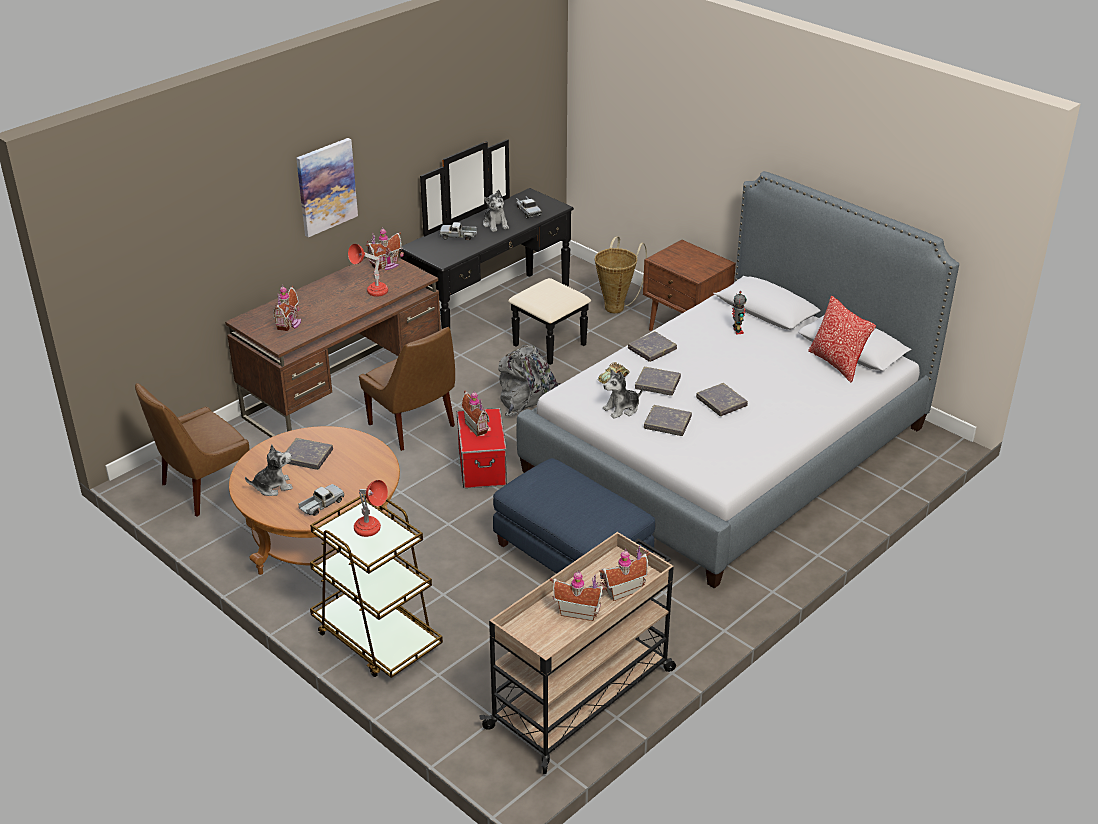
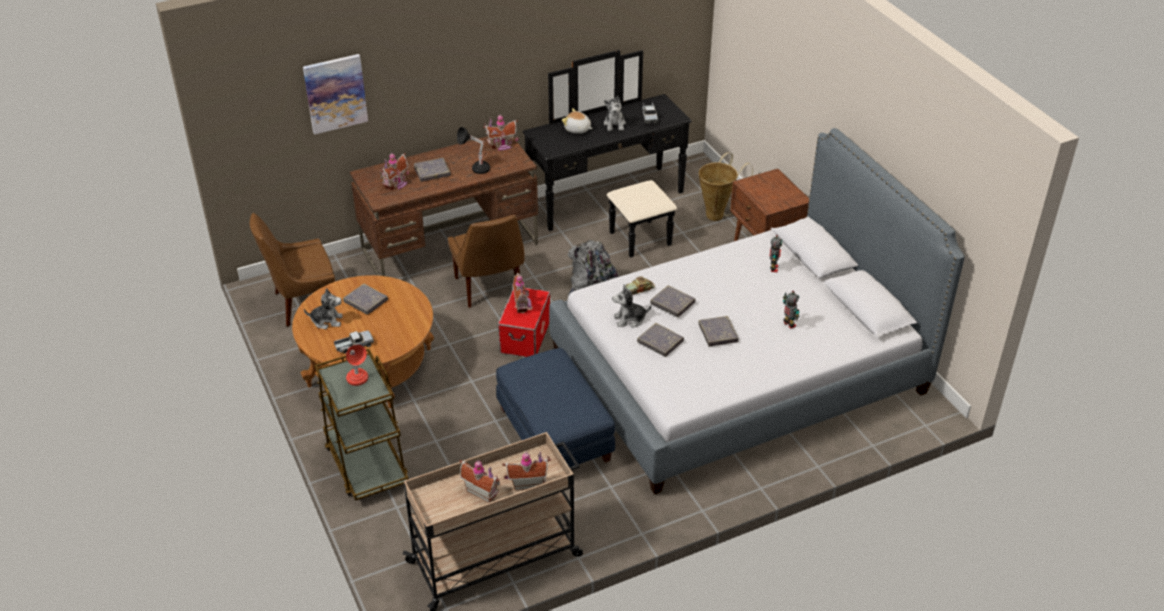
camera: 20 degrees right, 5 degrees up
(326, 187) = (453, 73): picture -> picture (335, 93)
(371, 293) = (475, 169): red table lamp -> black table lamp
(458, 236) = (577, 129): toy truck -> plush toy
(652, 349) = (688, 269): grey book -> grey book (432, 172)
(786, 379) = (789, 325): none -> toy robot
(837, 364) = (843, 320): pillow -> none

